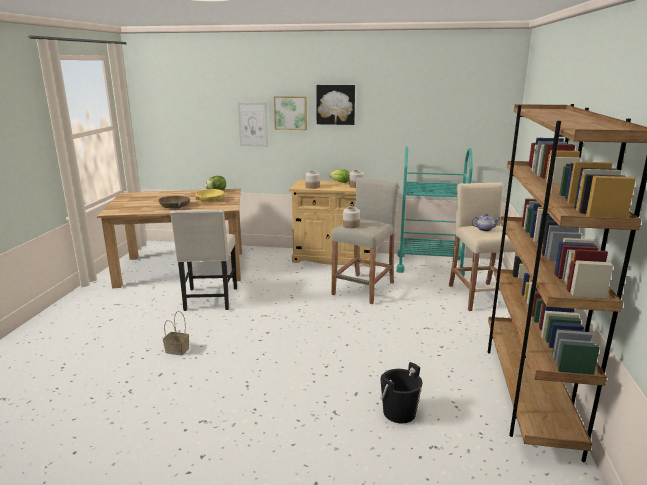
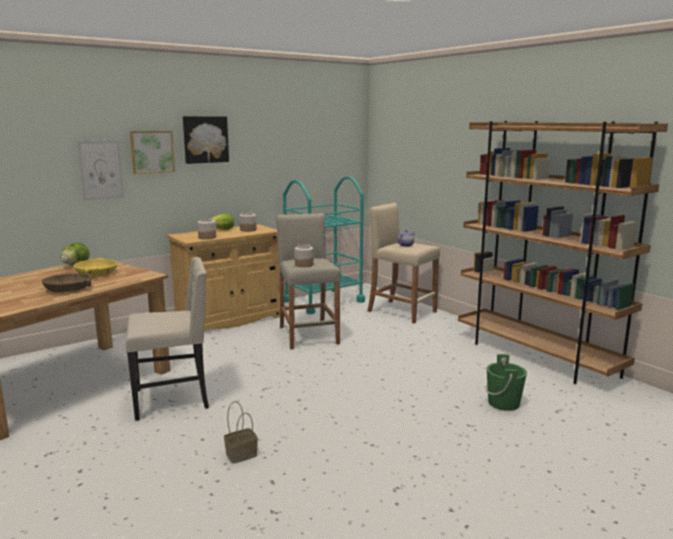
camera: 45 degrees left, 5 degrees down
(210, 300) = (173, 399): beige chair -> beige chair turned 60 degrees counterclockwise
(399, 412) = (503, 403): black bucket -> green bucket

